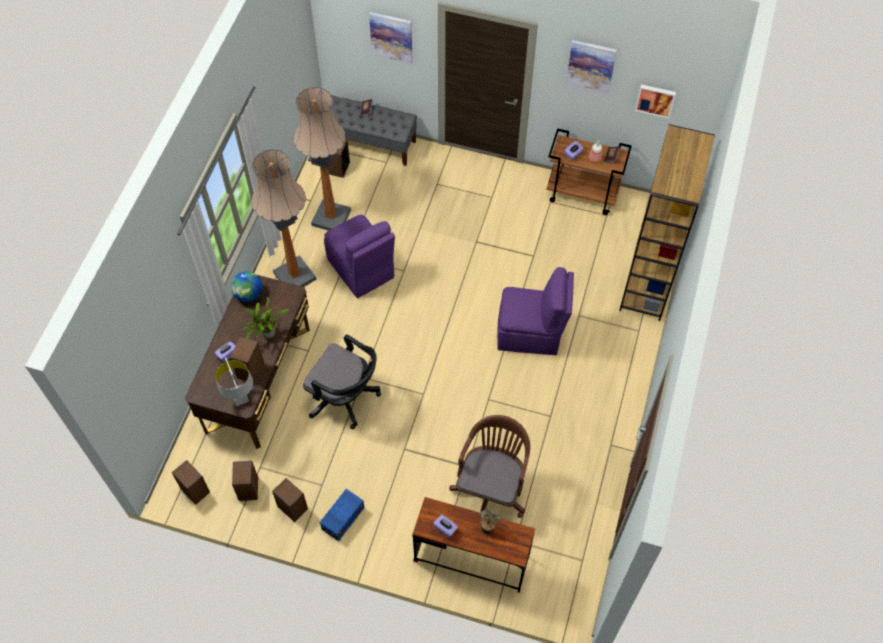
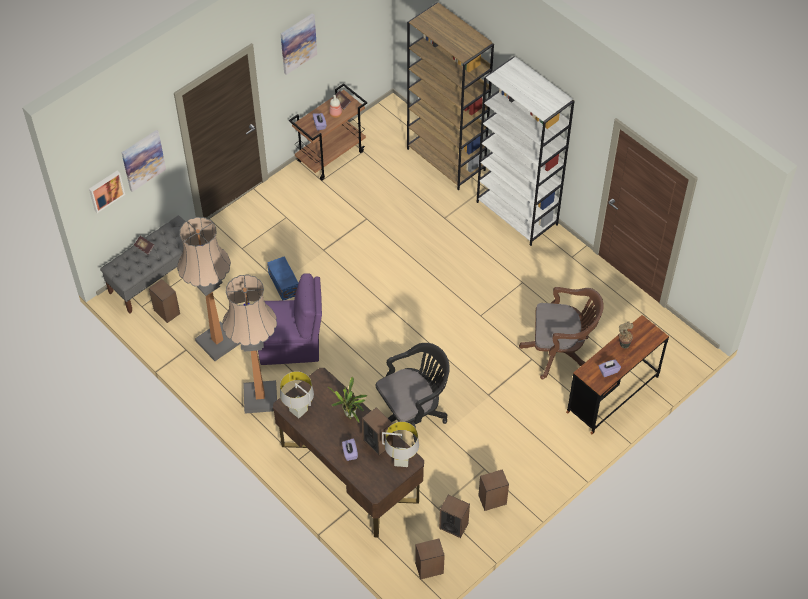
camera: 60 degrees left, 5 degrees down
(249, 295) = (298, 411): globe -> grey table lamp
(342, 518) = (524, 468): blue storage box -> blue storage box (283, 284)
(491, 487) = (560, 352): brown office chair -> brown office chair turned 135 degrees clockwise
(530, 333) = (439, 257): purple chair -> none
(628, 372) = (517, 213): none -> white bookcase
(655, 100) = (347, 30): picture -> picture (105, 190)

